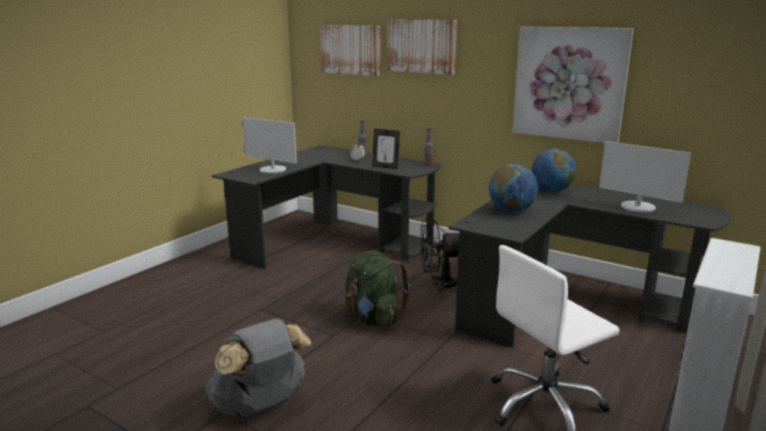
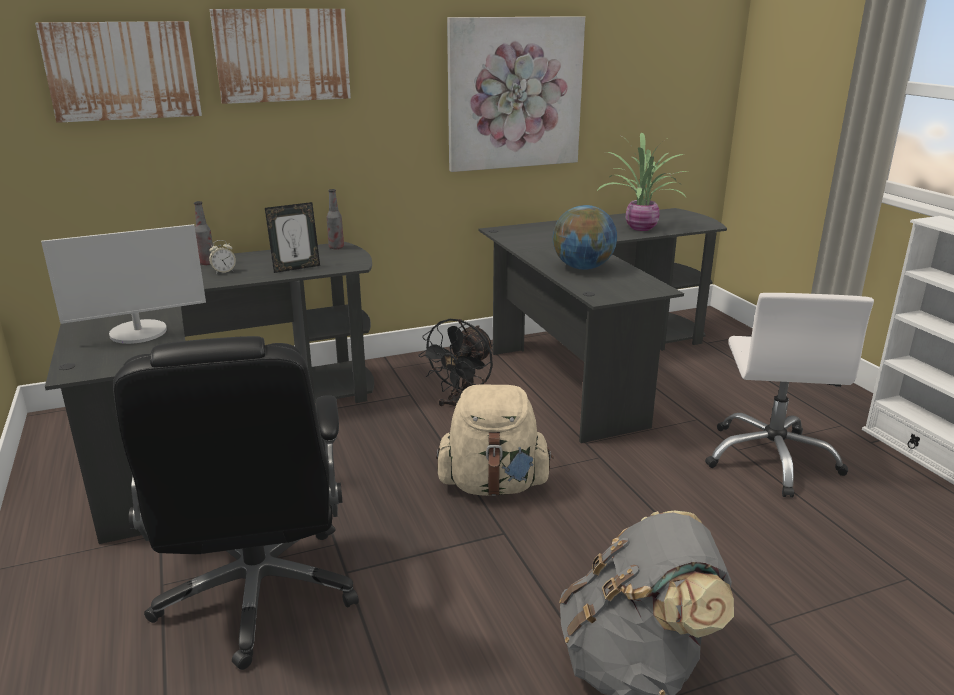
camera: 55 degrees left, 5 degrees up
(228, 298) = (258, 595): none -> black office chair
(373, 318) = (493, 485): green backpack -> beige backpack
(551, 191) = (543, 235): globe -> none
(638, 207) = (640, 227): monitor -> potted plant

